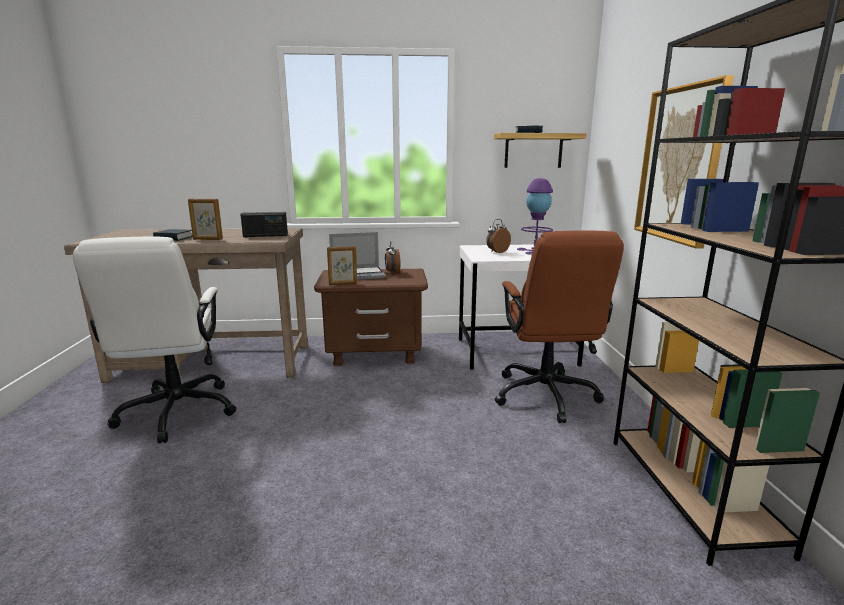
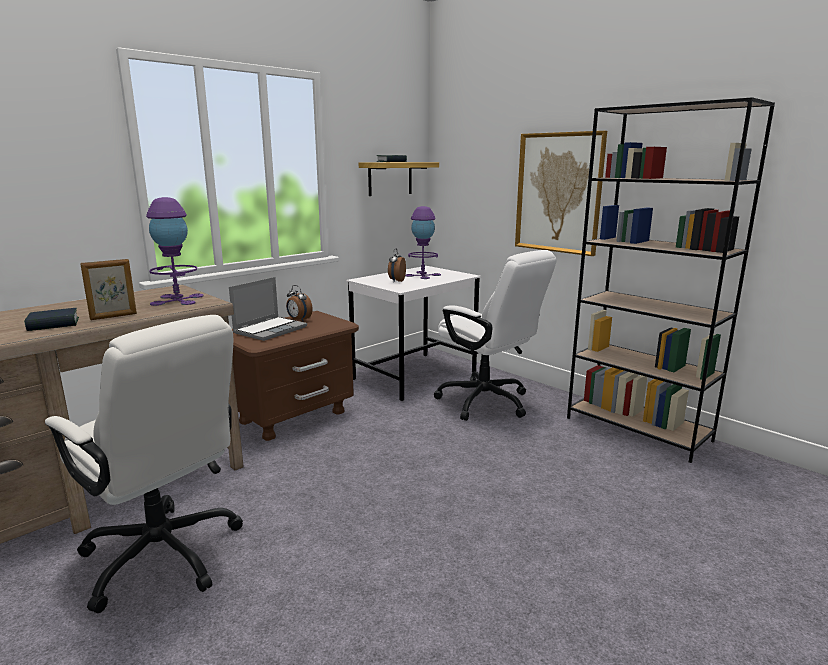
camera: 40 degrees left, 0 degrees up
(265, 235) = (177, 300): radio -> purple table lamp
(343, 284) = (278, 341): picture frame -> none
(546, 398) = (488, 403): brown office chair -> white office chair

